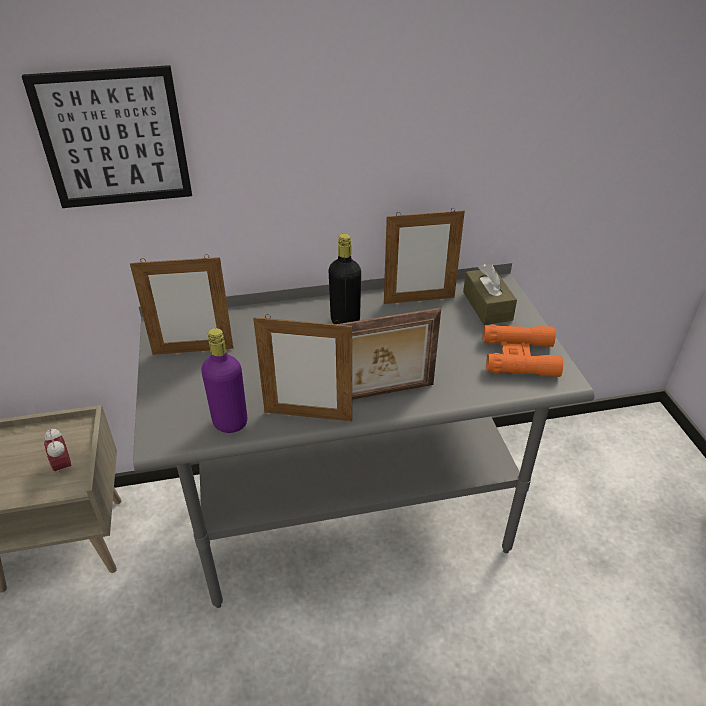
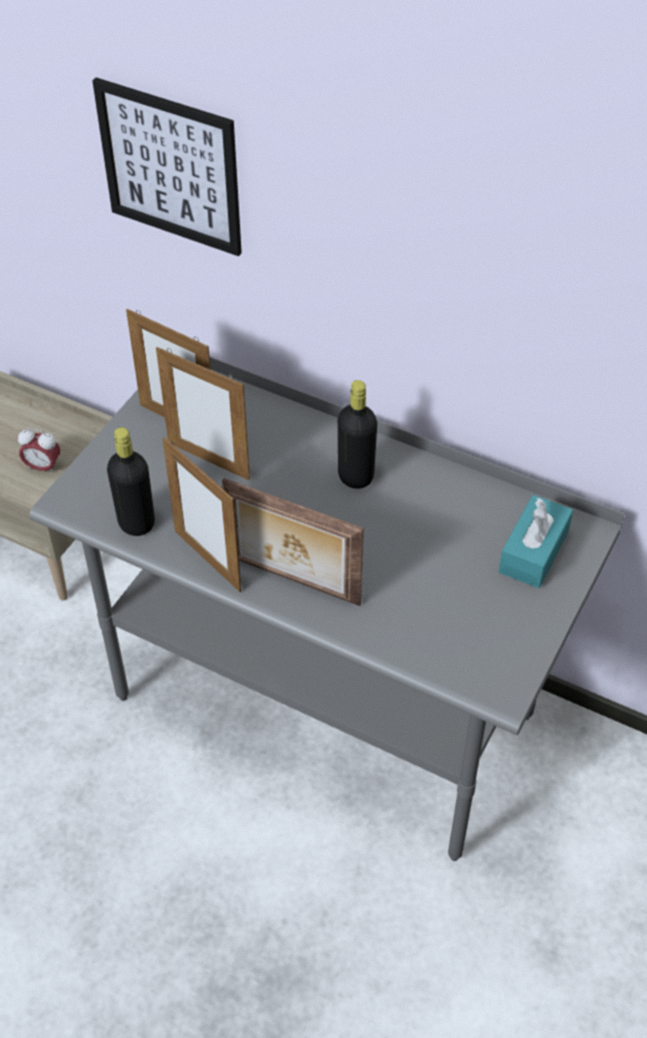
camera: 40 degrees right, 10 degrees up
(63, 466) = (43, 467): alarm clock -> alarm clock turned 90 degrees counterclockwise
(230, 422) = (136, 523): purple bottle -> black bottle
(419, 300) = (465, 497): picture frame -> picture frame (208, 461)
(487, 306) = (533, 552): brown tissue box -> turquoise tissue box
(519, 357) = (488, 635): orange binoculars -> none

